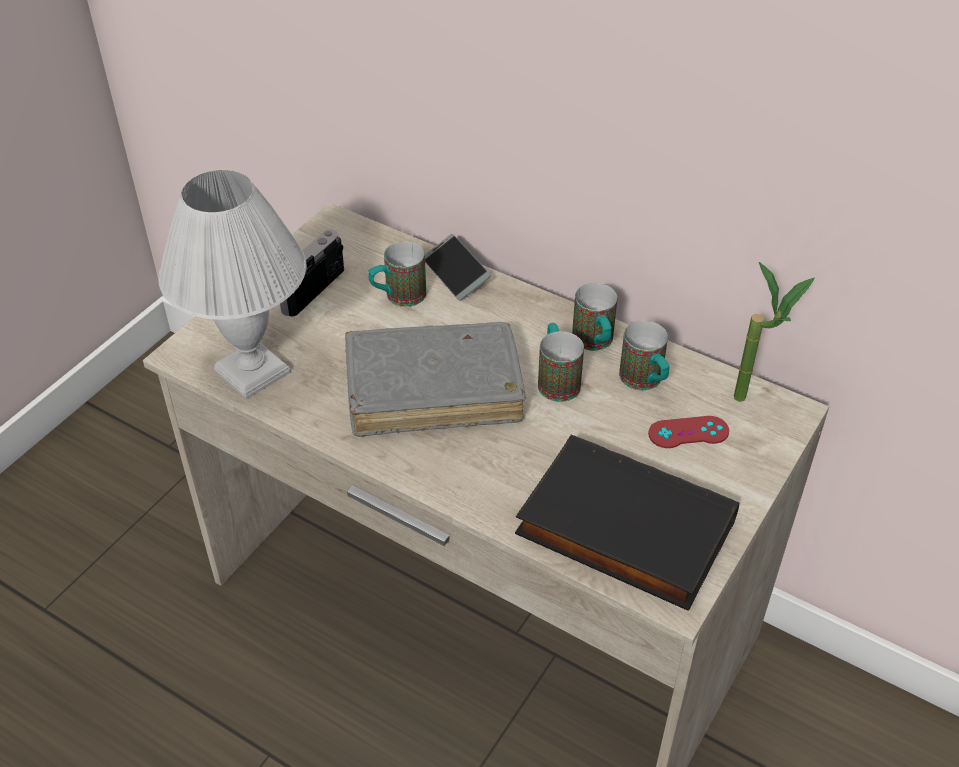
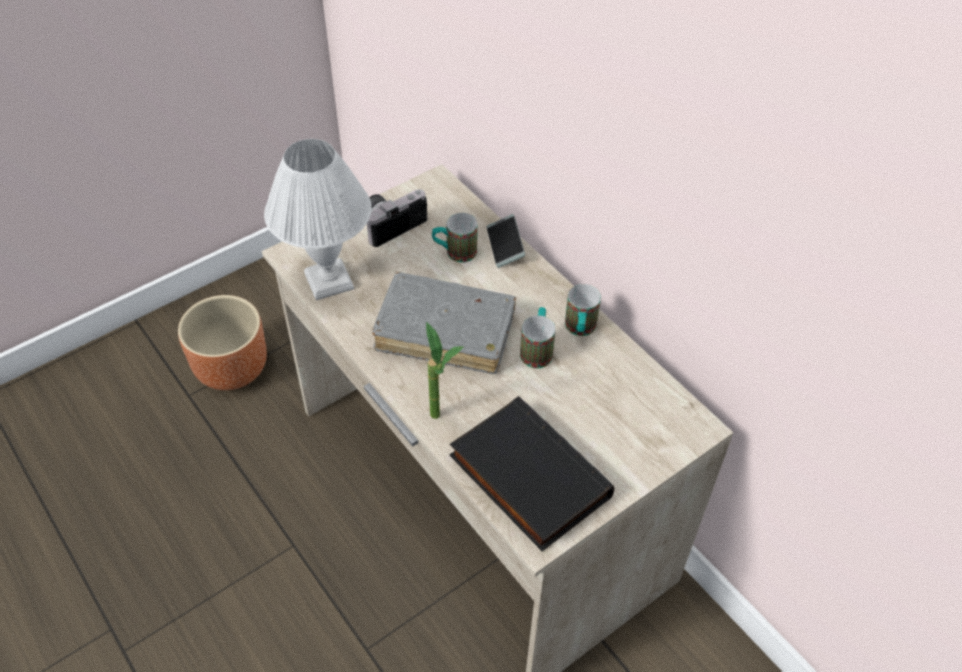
camera: 20 degrees right, 5 degrees up
(92, 557) = (232, 368): none -> brown planter
(645, 382) = (601, 371): mug -> none
(688, 432) = (613, 420): red game controller -> none
(752, 400) = (675, 410): potted plant -> potted plant (442, 420)

